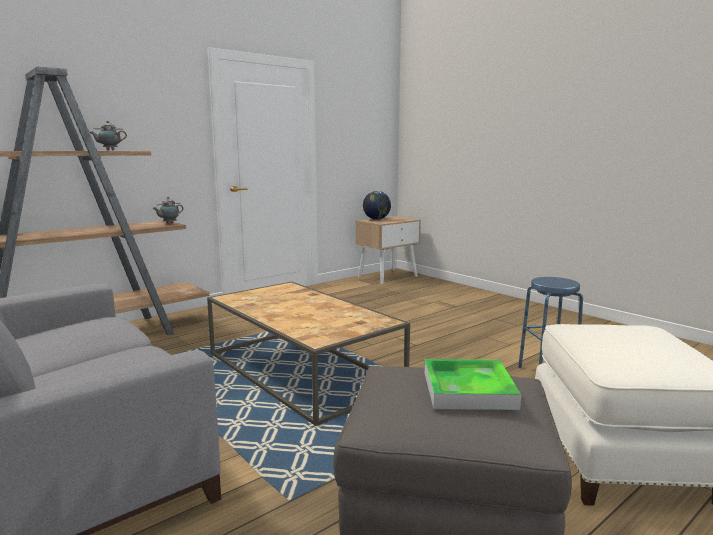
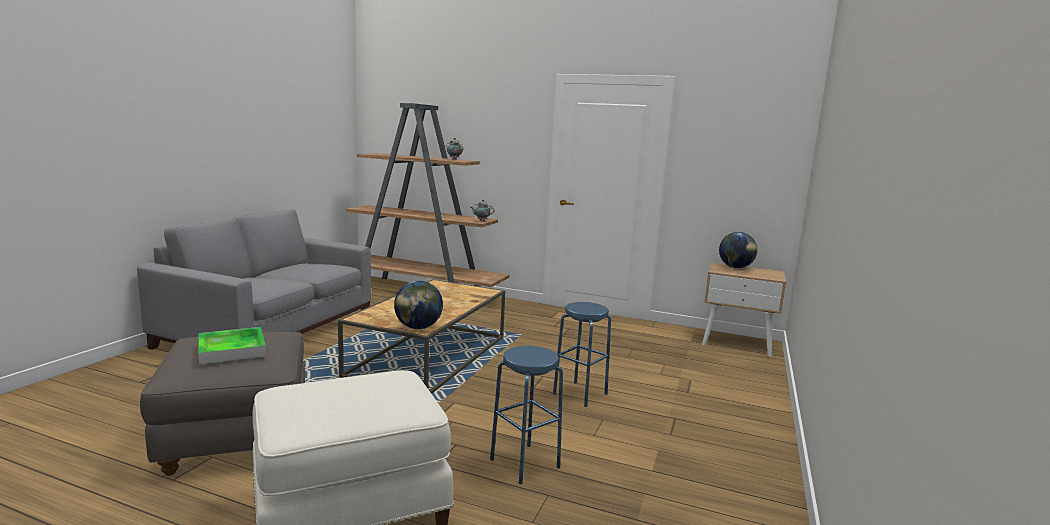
camera: 60 degrees right, 0 degrees up
(379, 322) = (418, 328): none -> globe
(439, 333) = (580, 394): none -> blue stool

